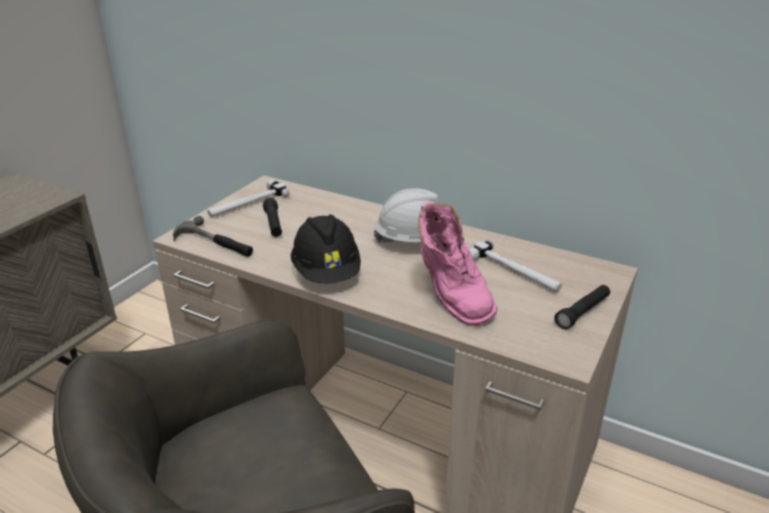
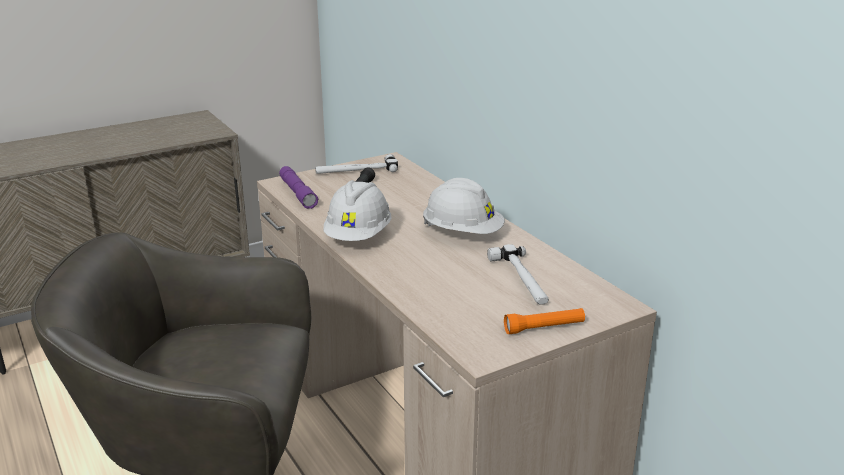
camera: 30 degrees right, 5 degrees down
(214, 243) = (298, 193): hammer -> purple flashlight
(327, 273) = (358, 236): black hard hat -> white hard hat
(451, 297) = (438, 282): pink boot -> none
(582, 312) = (544, 328): black flashlight -> orange flashlight

